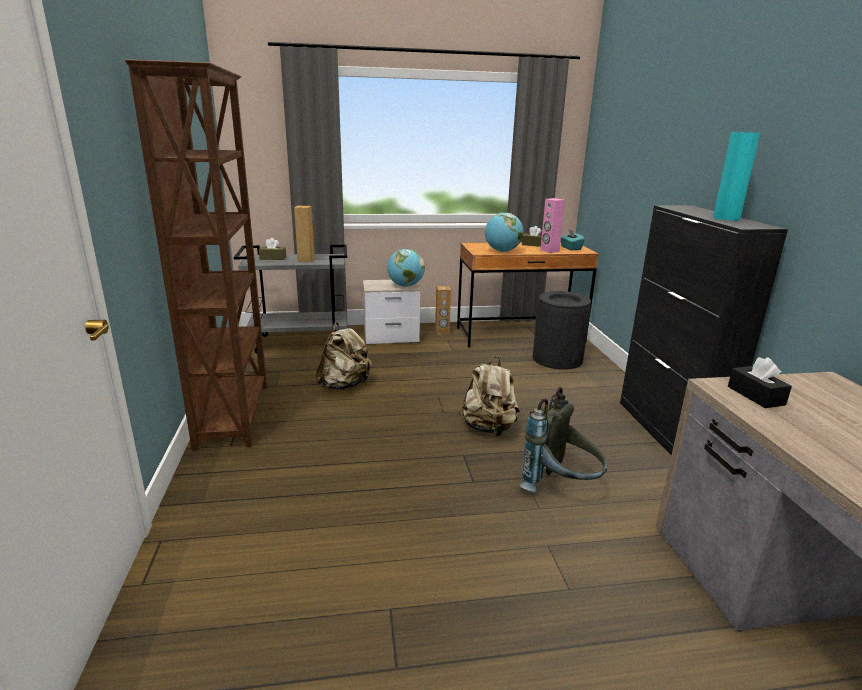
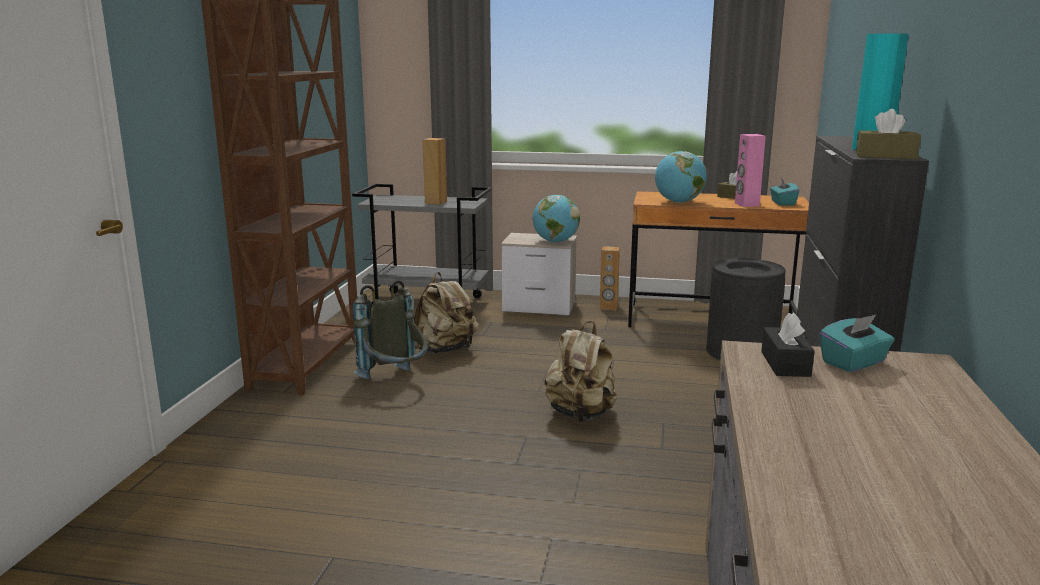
camera: 20 degrees right, 5 degrees down
(273, 258) = (402, 199): brown tissue box -> brown tissue box (885, 156)
(561, 488) = (619, 487): grey backpack -> grey backpack (395, 381)
(793, 388) = (854, 363): none -> turquoise tissue box

